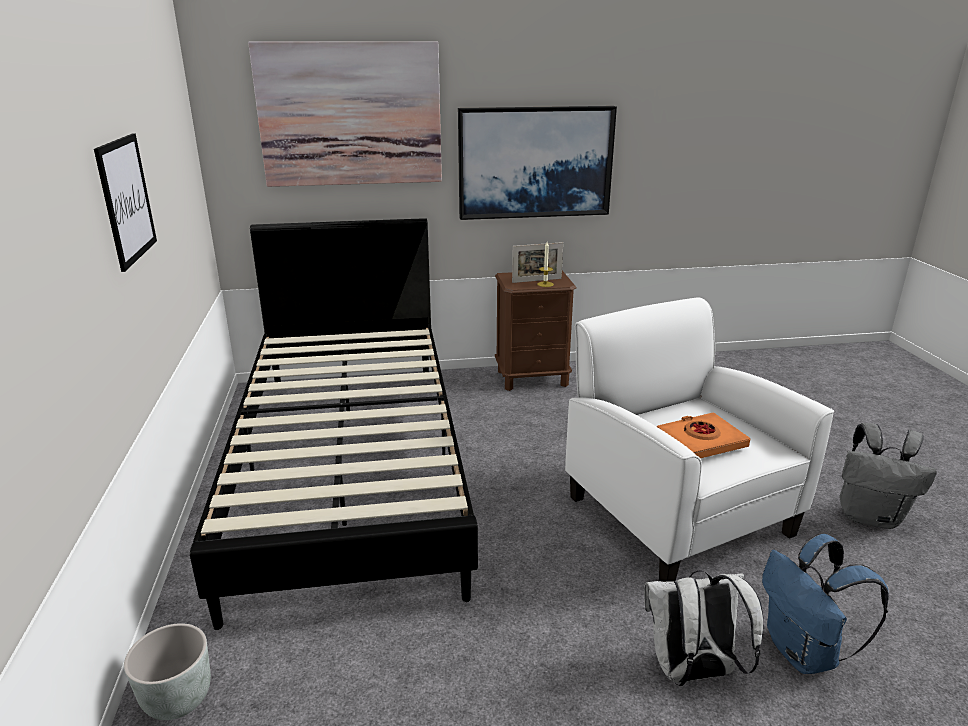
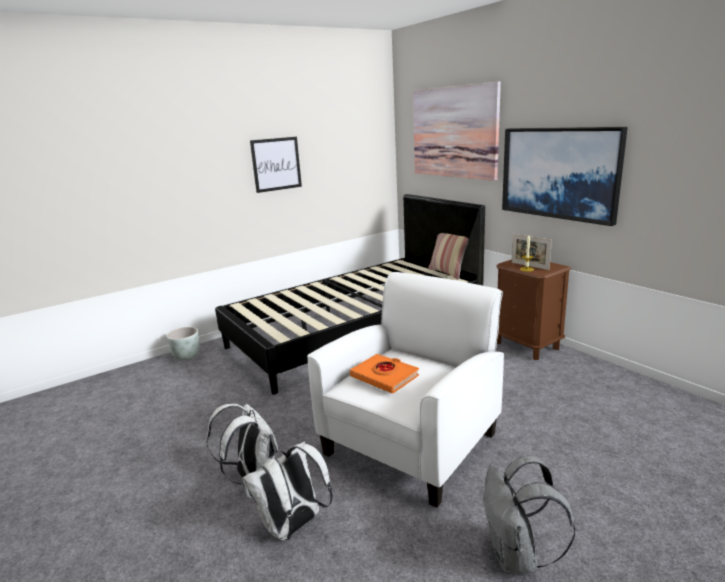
camera: 65 degrees right, 5 degrees down
(378, 329) = (448, 273): none -> pillow
(804, 653) = (293, 527): blue backpack -> white backpack

